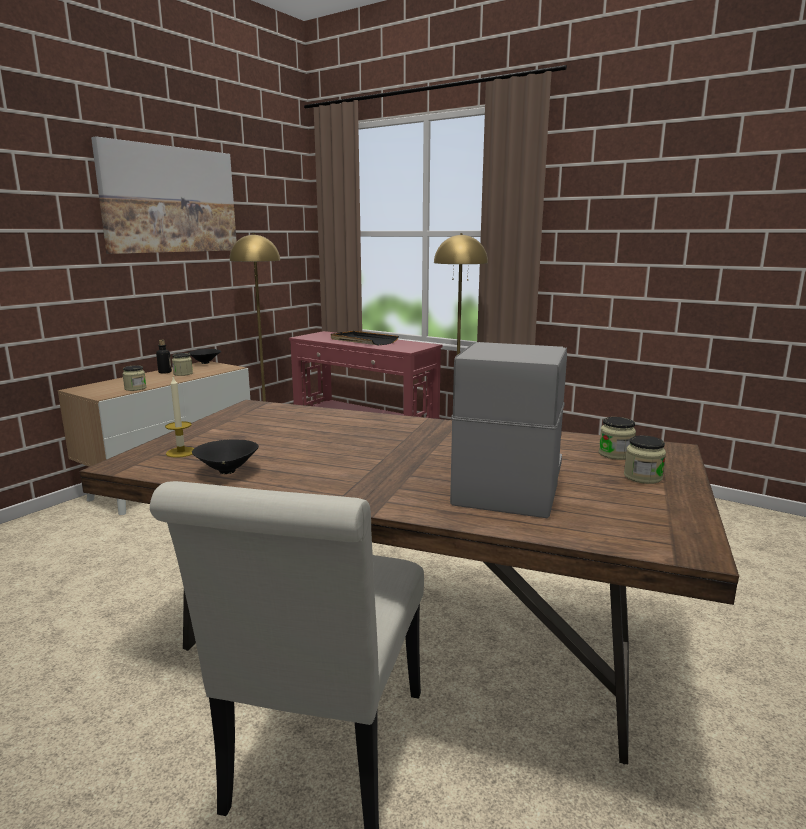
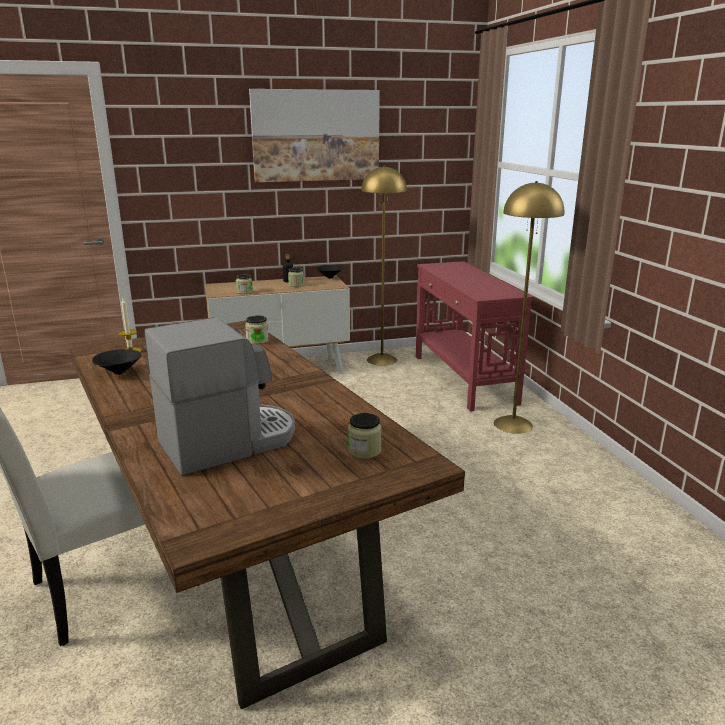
camera: 40 degrees right, 5 degrees up
(363, 340) = (469, 278): black tray -> none
(642, 477) = (327, 477): jar -> jar (257, 341)

